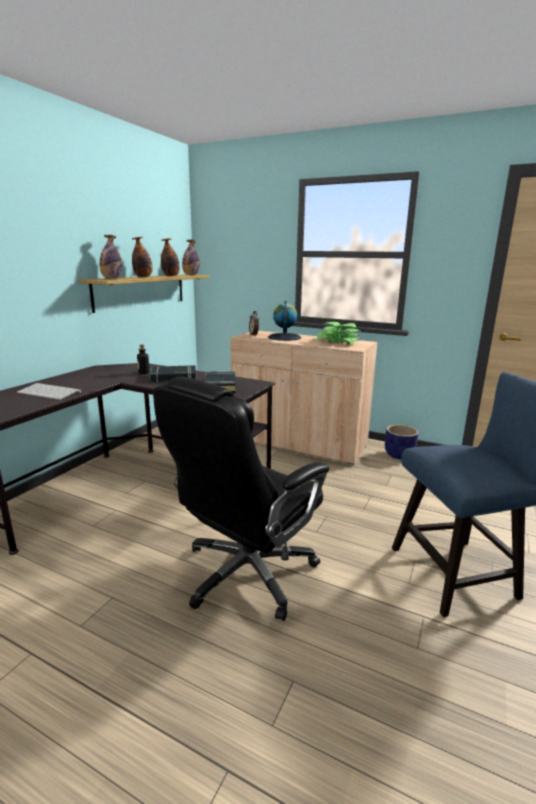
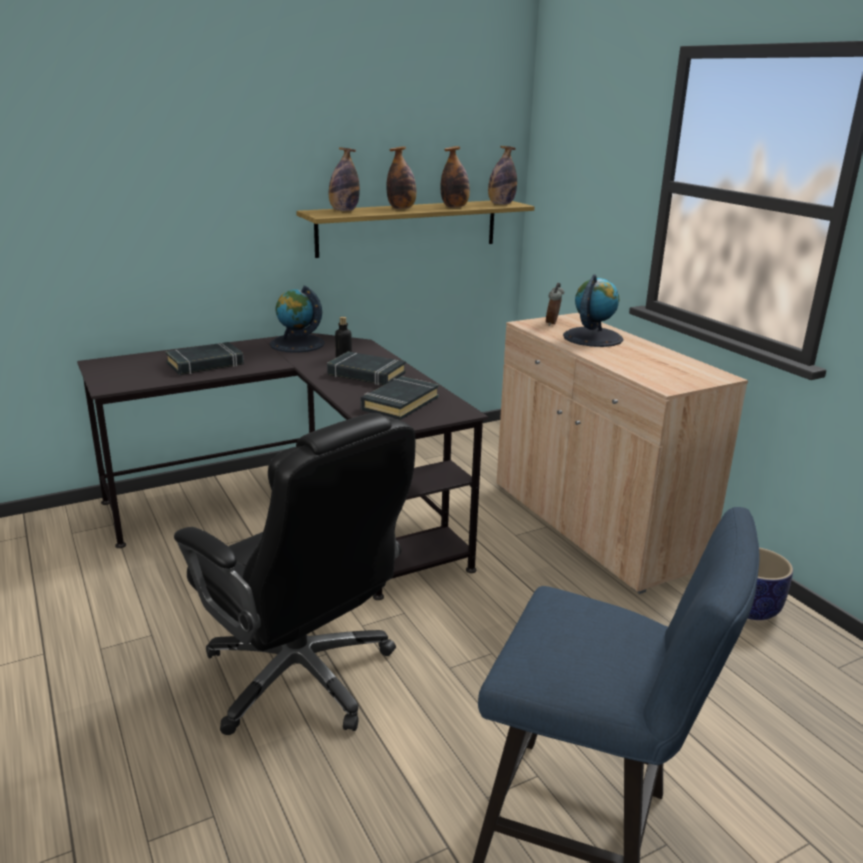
camera: 35 degrees right, 5 degrees up
(50, 392) = (205, 364): keyboard -> black book
(98, 371) = (297, 344): none -> globe
(246, 573) = (302, 677): black office chair -> black office chair turned 120 degrees counterclockwise
(338, 341) = (669, 365): potted plant -> none

